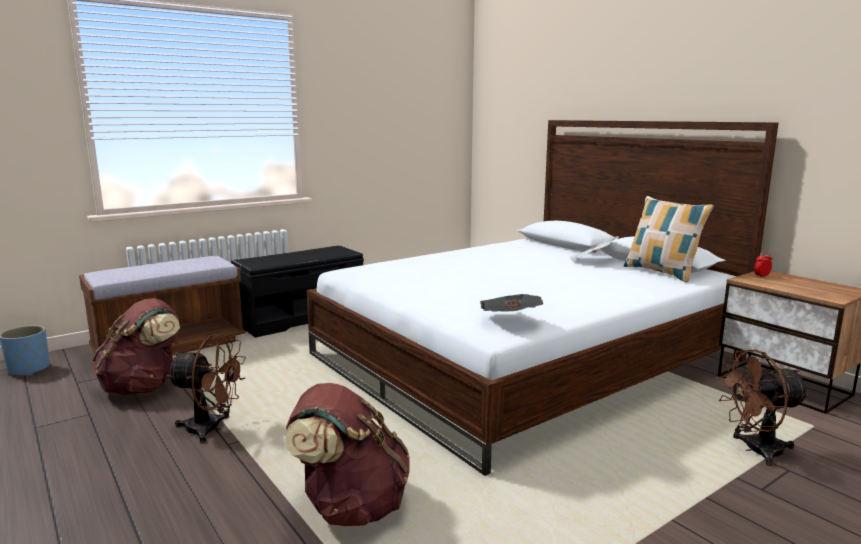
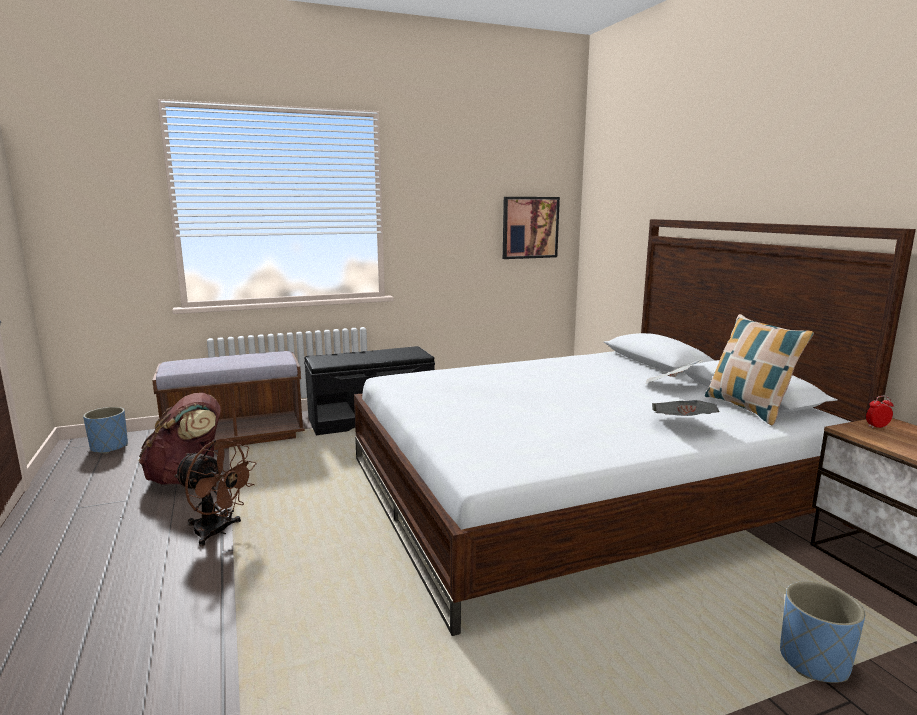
camera: 15 degrees right, 0 degrees up
(350, 506) = (292, 648): brown backpack -> none
(430, 130) = (530, 227): none -> picture
(510, 321) = (512, 458): newspaper -> newspaper (682, 425)
(755, 450) = (814, 662): brown fan -> blue planter

